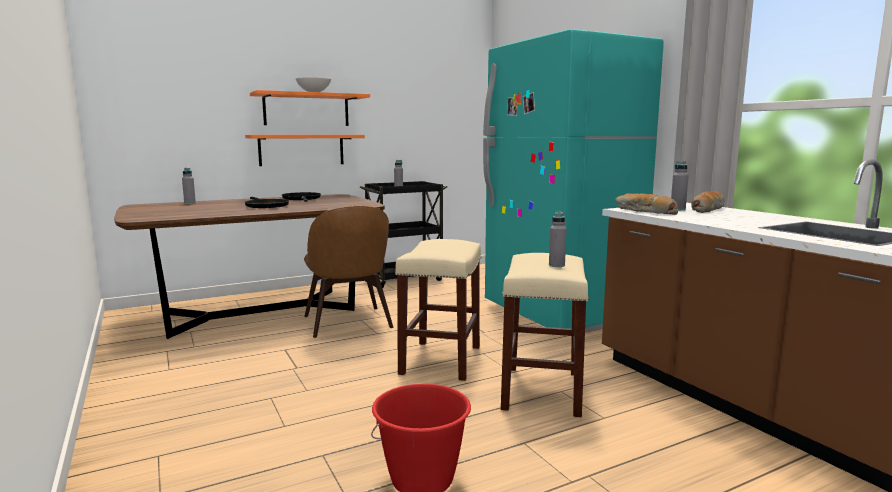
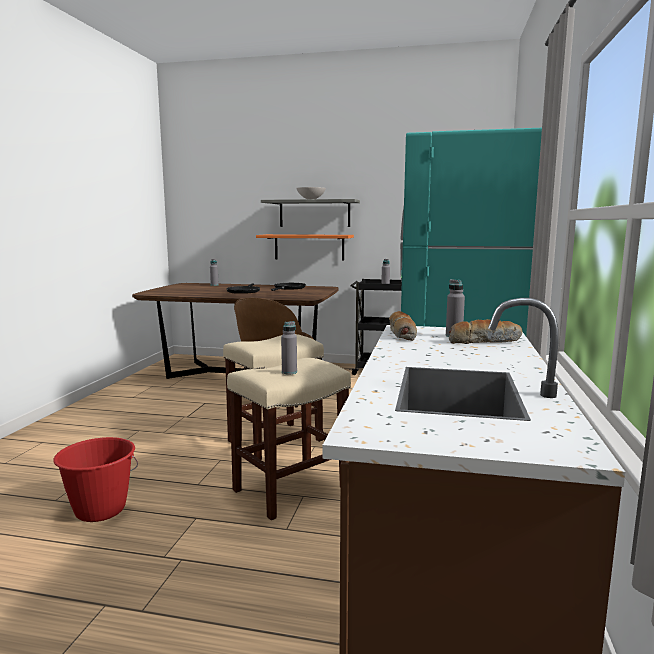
camera: 40 degrees right, 0 degrees up
(306, 110) = (314, 213): orange shelf -> grey shelf

